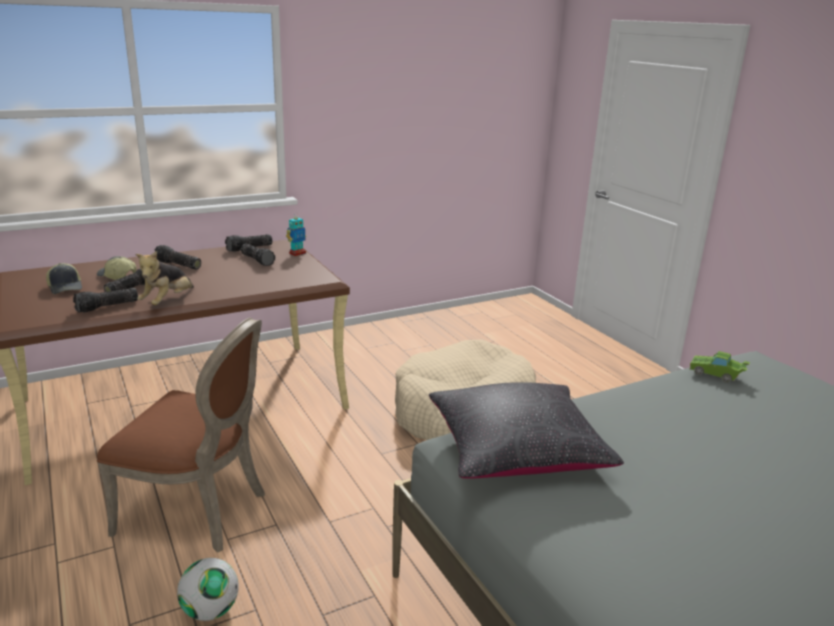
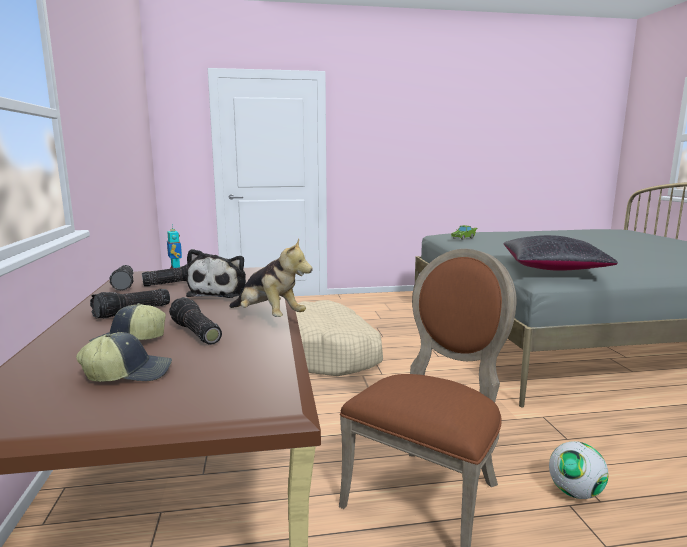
camera: 70 degrees left, 10 degrees down
(107, 307) = (258, 345): flashlight -> none
(234, 277) = (221, 292): none -> plush toy

